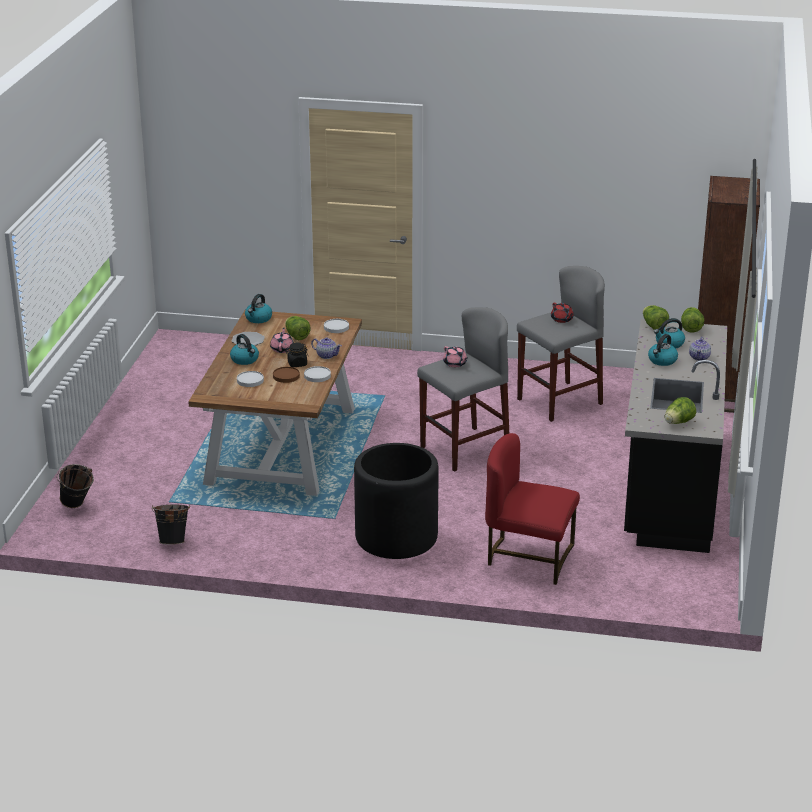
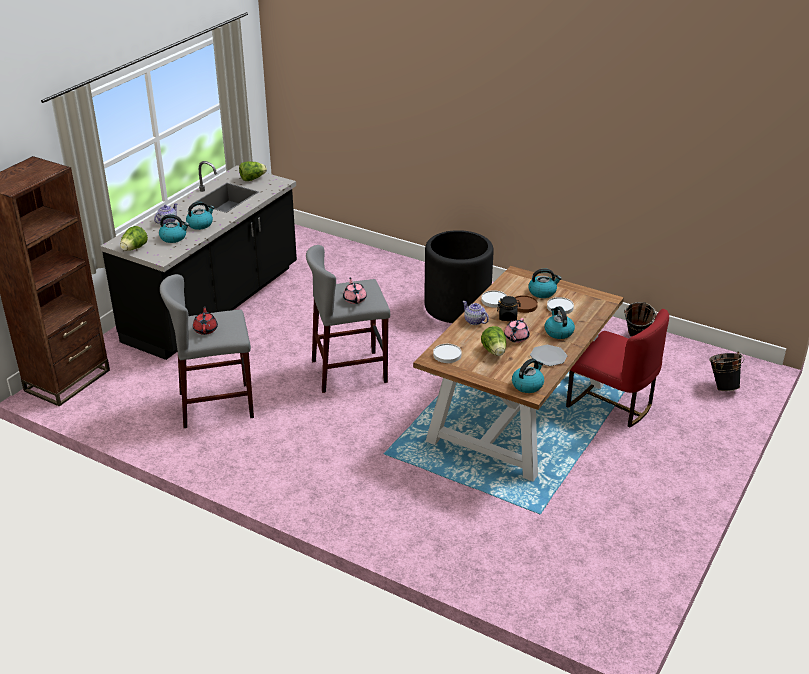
camera: 160 degrees left, 5 degrees up
(272, 391) = (542, 292): none -> kettle
(529, 558) = (370, 274): red chair -> red chair (611, 404)
(653, 326) = (162, 257): lettuce -> none

